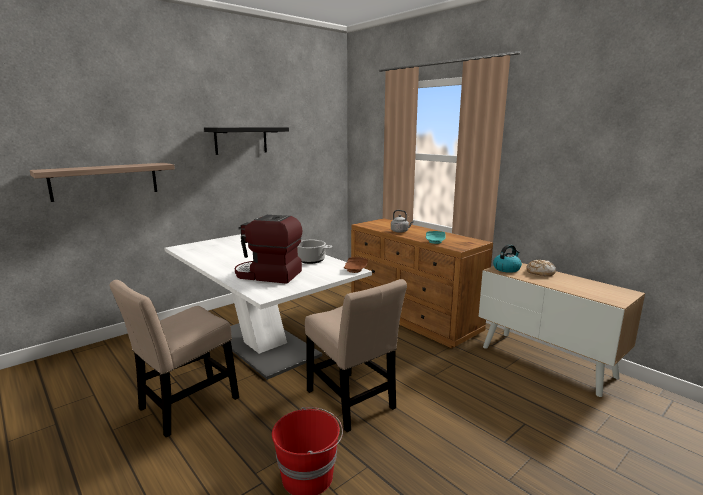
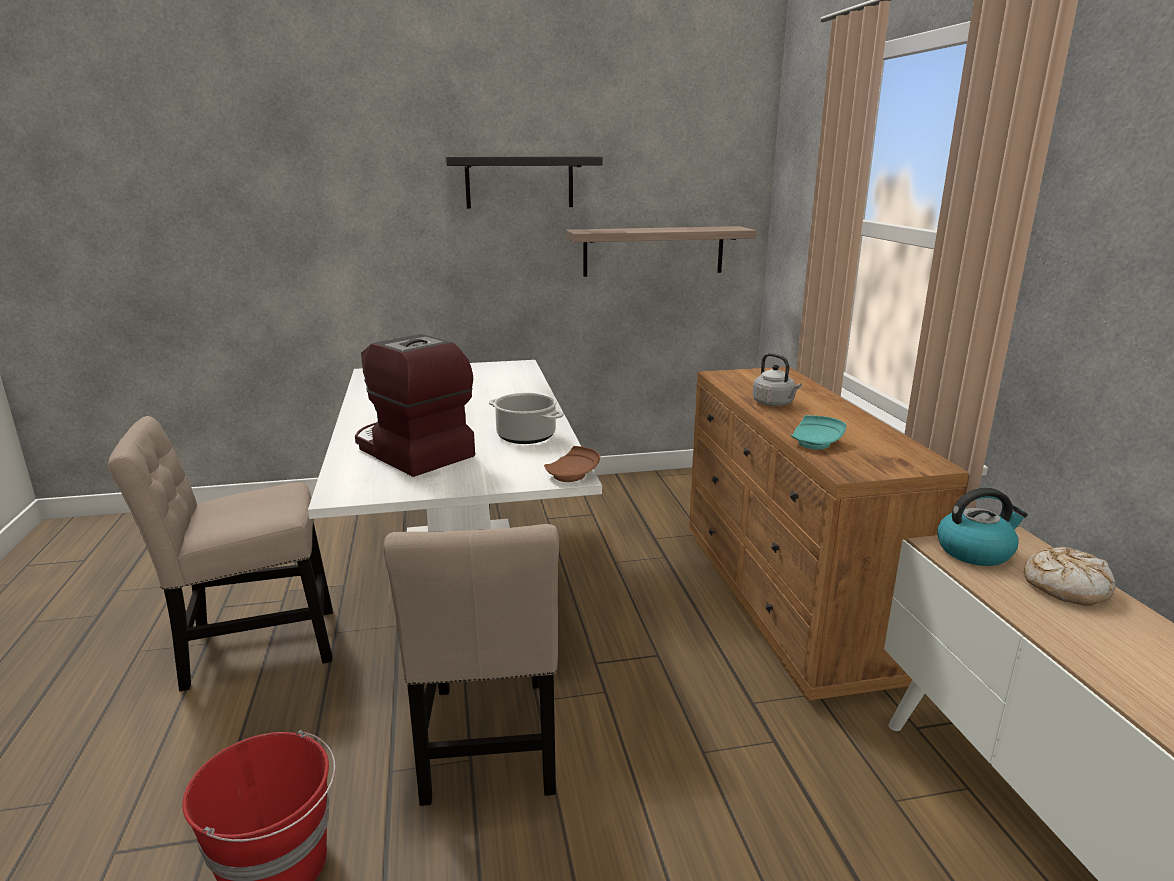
camera: 30 degrees right, 5 degrees up
(105, 181) = (271, 247): shelf -> shelf (653, 251)

